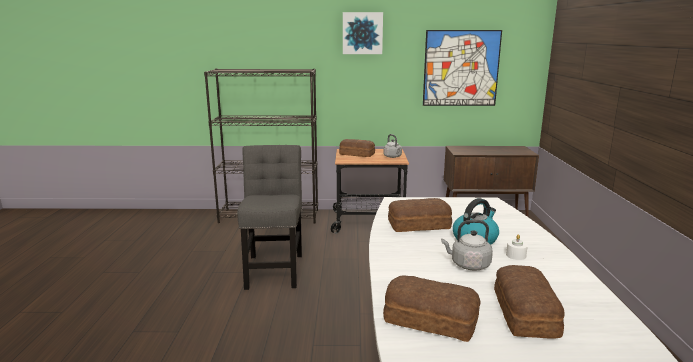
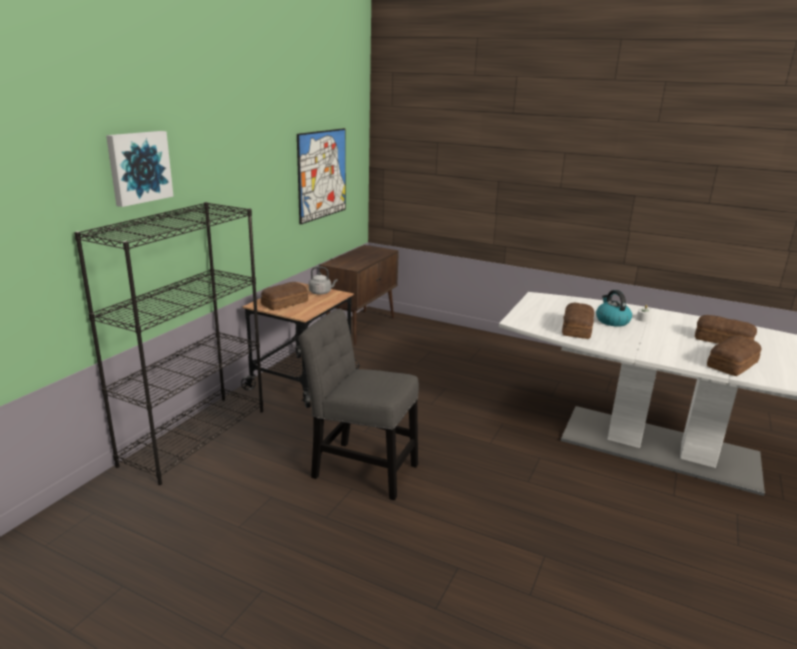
camera: 65 degrees left, 5 degrees up
(362, 33) = (246, 144): picture -> picture (139, 167)
(468, 265) = (655, 335): grey kettle -> none

